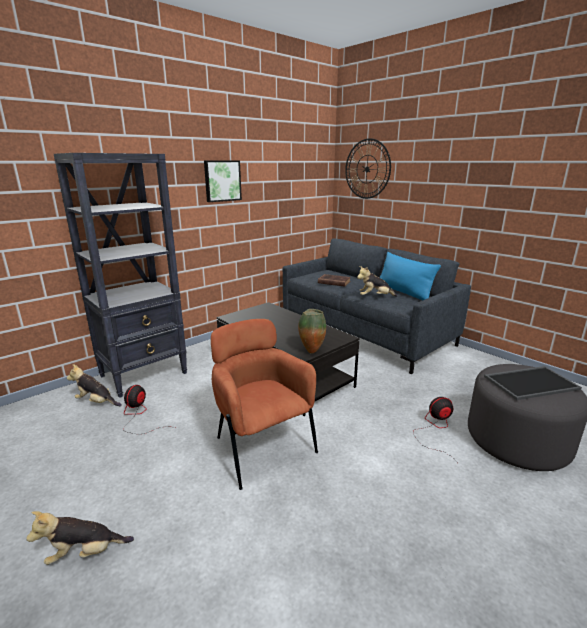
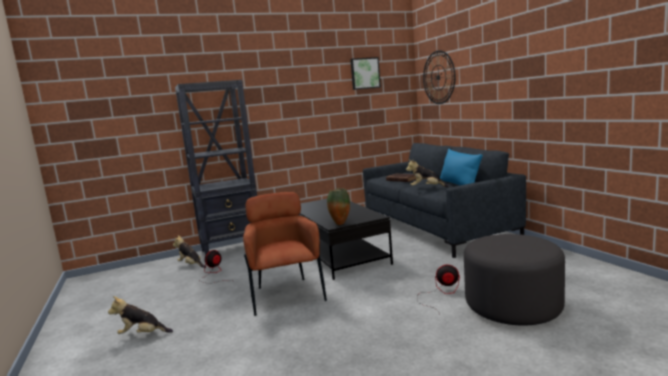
camera: 20 degrees right, 10 degrees down
(222, 180) = (302, 98): picture -> picture (364, 73)
(530, 382) = (511, 244): tray -> none

